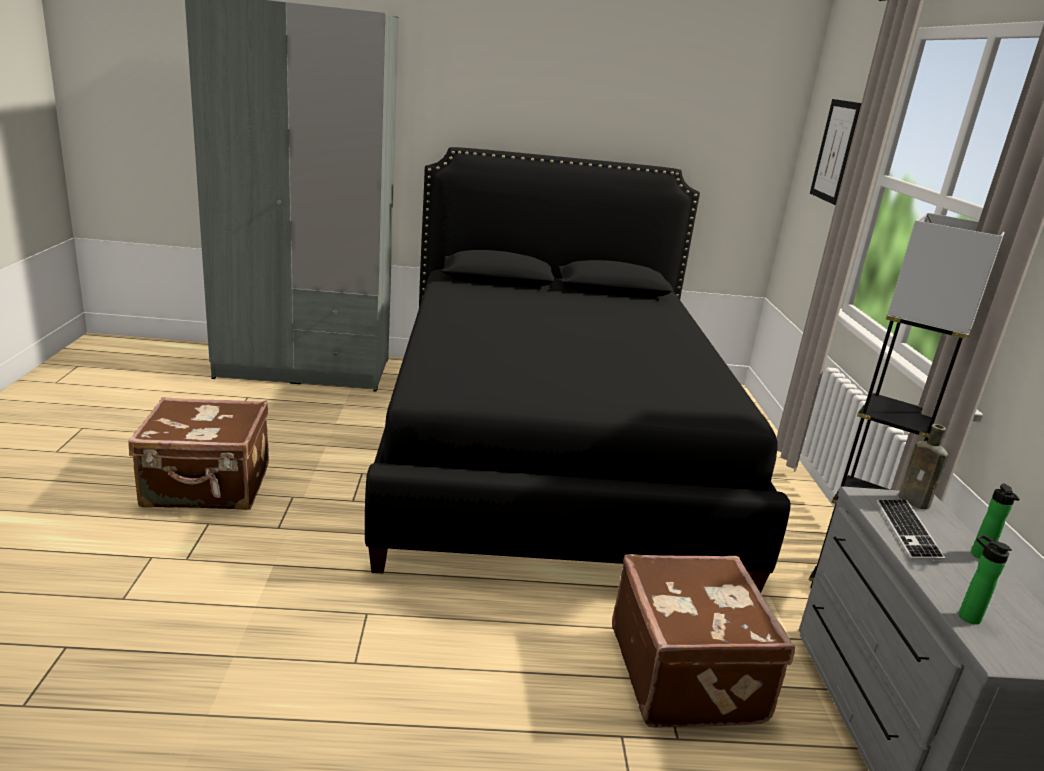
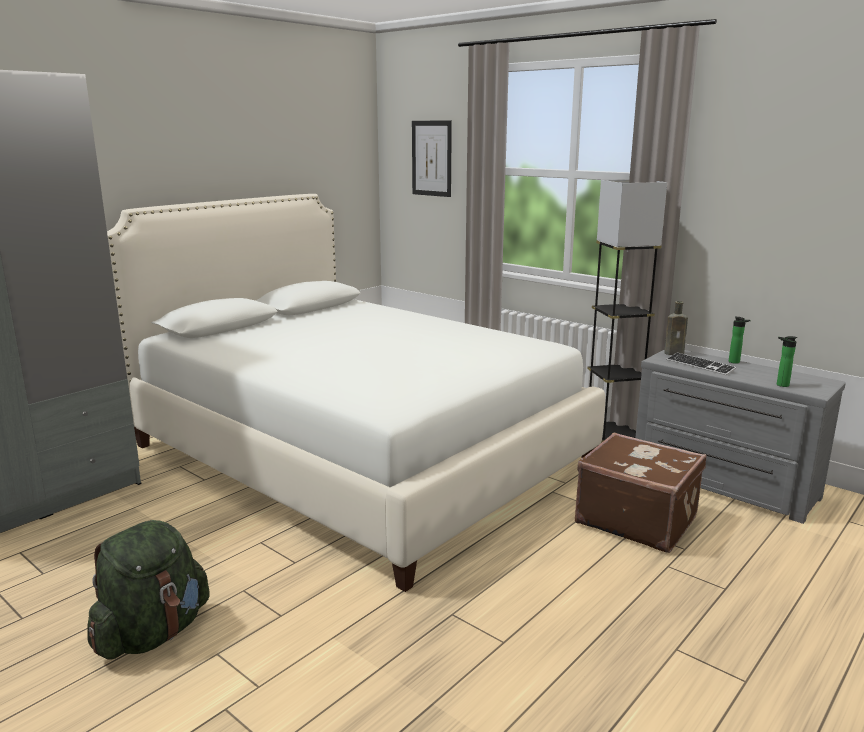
camera: 45 degrees left, 5 degrees down
(208, 487) = (153, 633): brown suitcase -> green backpack
(551, 452) = (357, 454): black bed -> white bed

